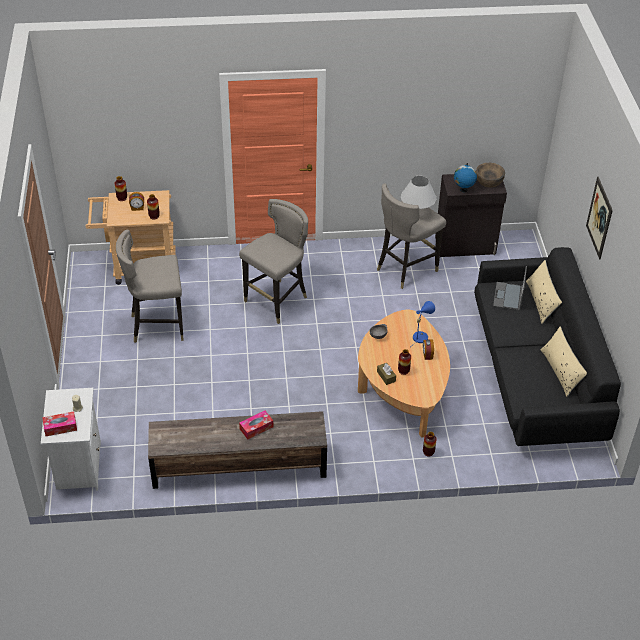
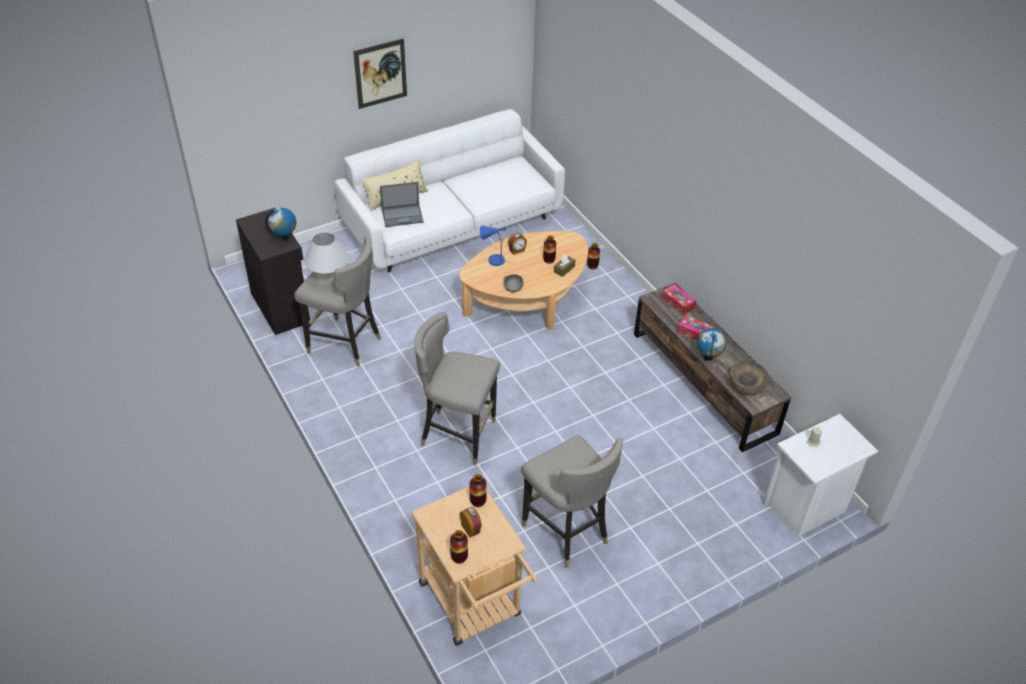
camera: 115 degrees left, 0 degrees up
(60, 427) = (847, 444): tissue box -> tissue box (678, 303)
(224, 423) = (708, 357): none -> globe
(489, 181) = (258, 223): brown bowl -> brown bowl (746, 385)
(535, 374) = (453, 224): black sofa -> white sofa
(561, 371) = (483, 171): beige pillow -> none

